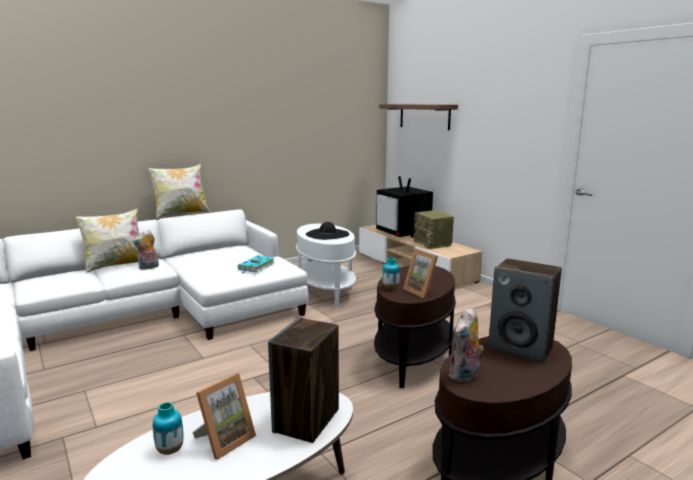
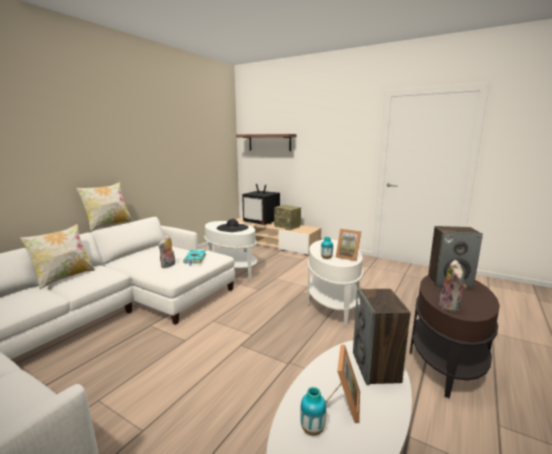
camera: 25 degrees left, 0 degrees up
(148, 268) = (101, 274): plush toy -> plush toy (168, 265)
(413, 358) = (332, 304): brown side table -> white side table

